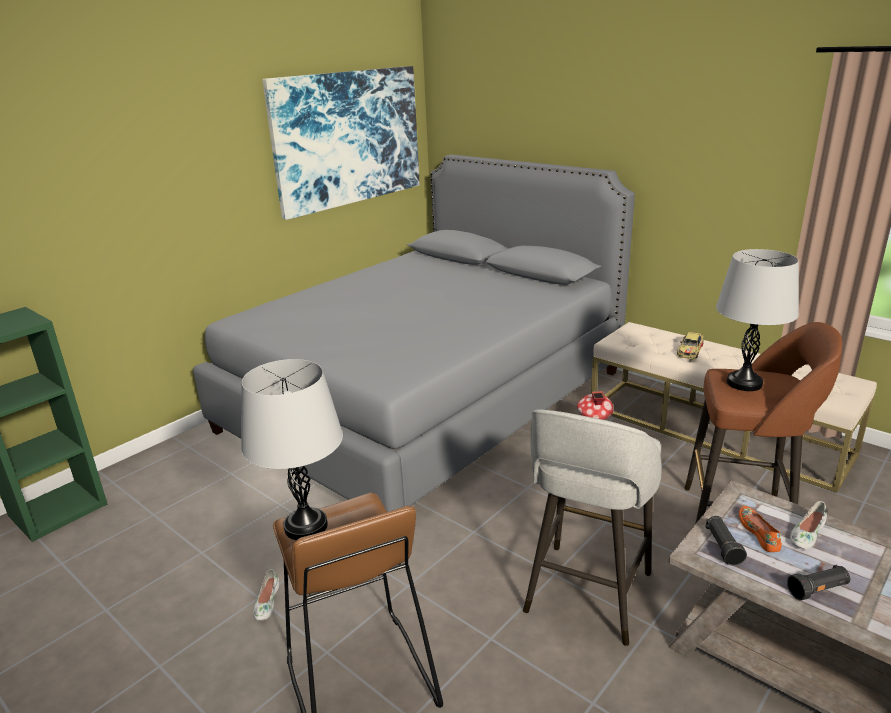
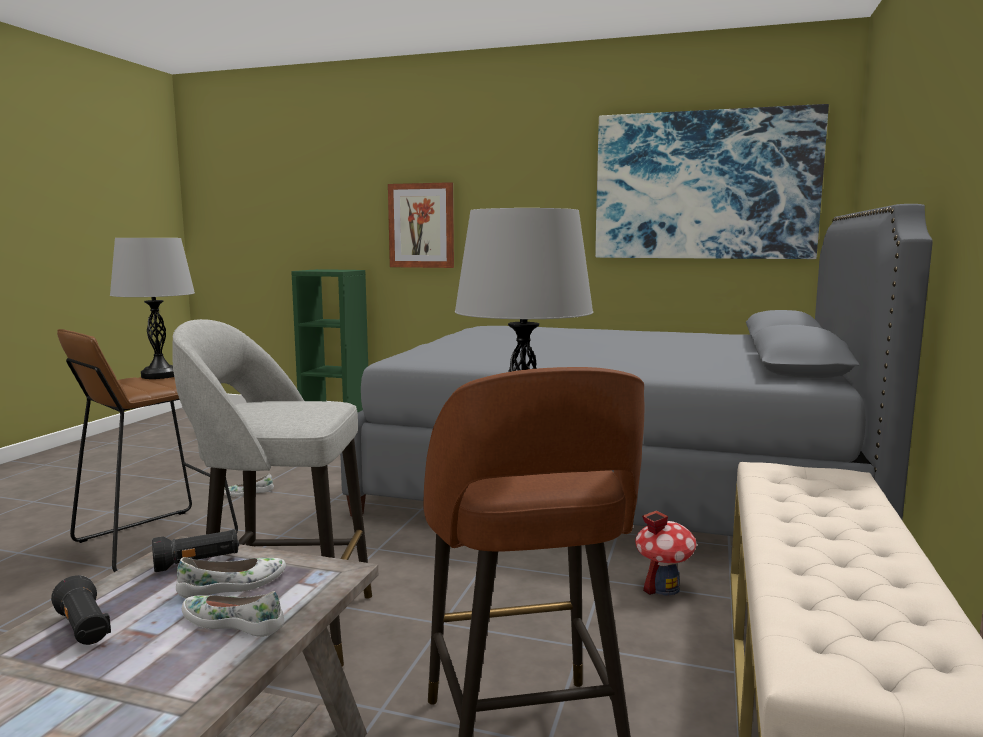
camera: 65 degrees right, 15 degrees down
(90, 228) = (421, 225): none -> picture
(690, 350) = (821, 513): toy car -> none
(759, 533) = (233, 586): orange shoe -> white shoe

